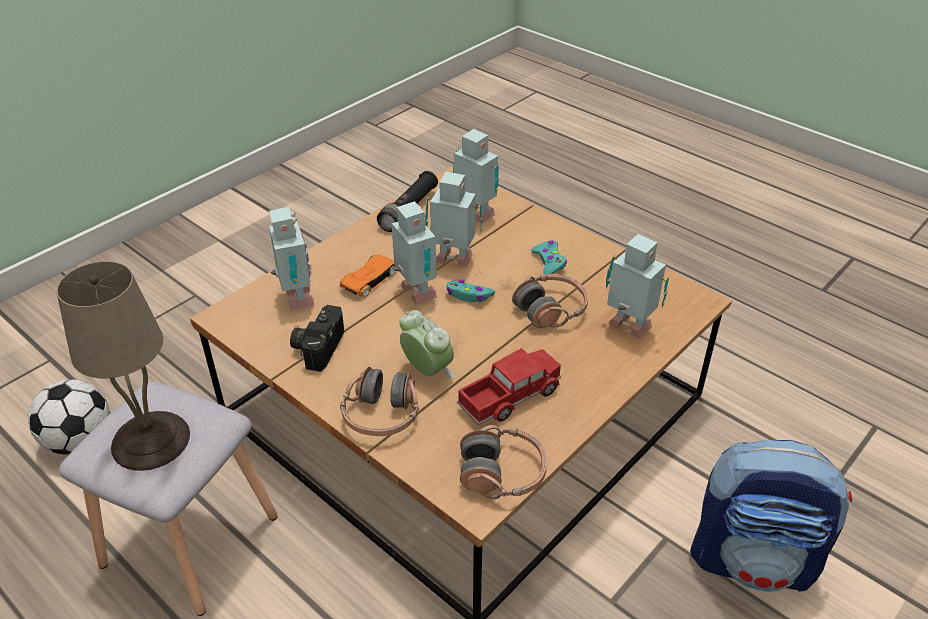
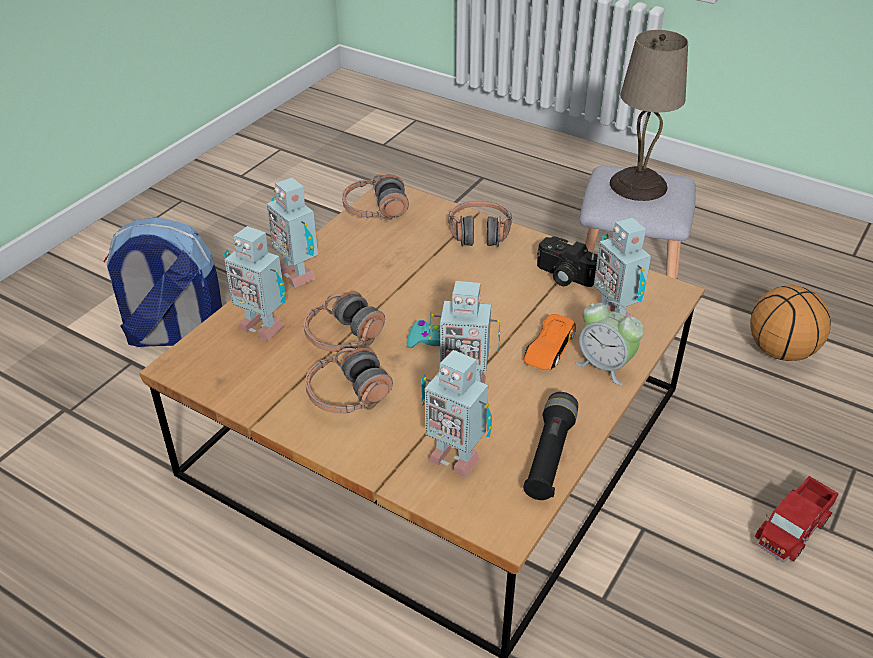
camera: 170 degrees right, 0 degrees up
(80, 441) = (782, 351): football -> basketball
(318, 346) = (563, 276): camera -> camera turned 120 degrees clockwise
(416, 294) = (492, 336): toy robot -> toy robot (297, 273)
(427, 370) = (453, 267): alarm clock -> alarm clock (605, 366)
(510, 397) = (376, 256): toy truck -> toy truck (793, 528)
(549, 262) = (348, 394): turquoise game controller -> headphones

